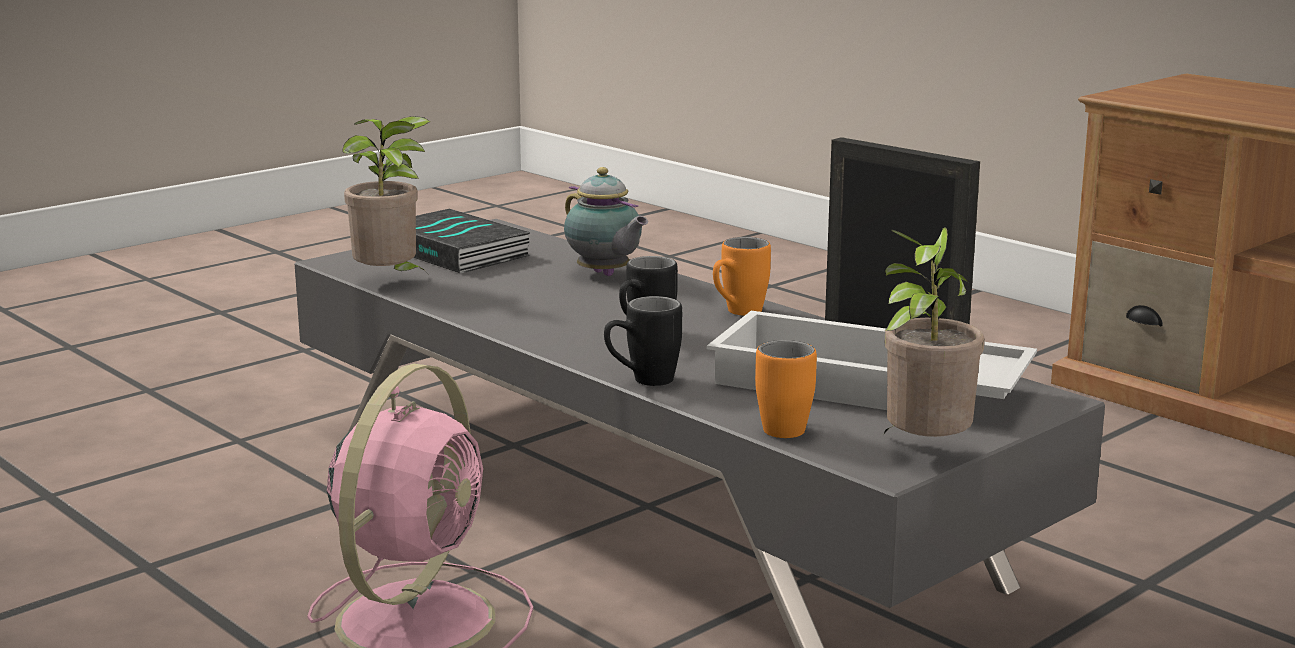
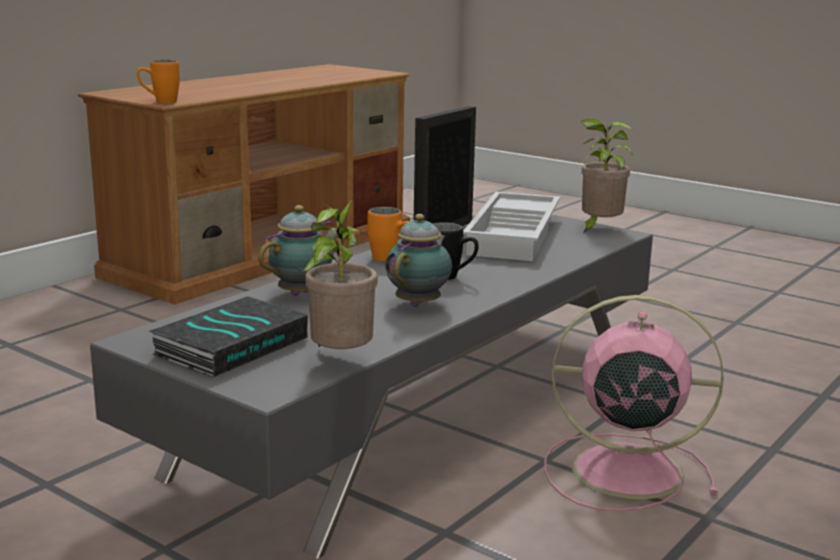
camera: 100 degrees left, 0 degrees up
(546, 316) = (420, 303): none -> teapot
(642, 381) = (541, 275): black mug -> none
(779, 425) = (586, 249): orange mug -> orange mug (159, 102)

